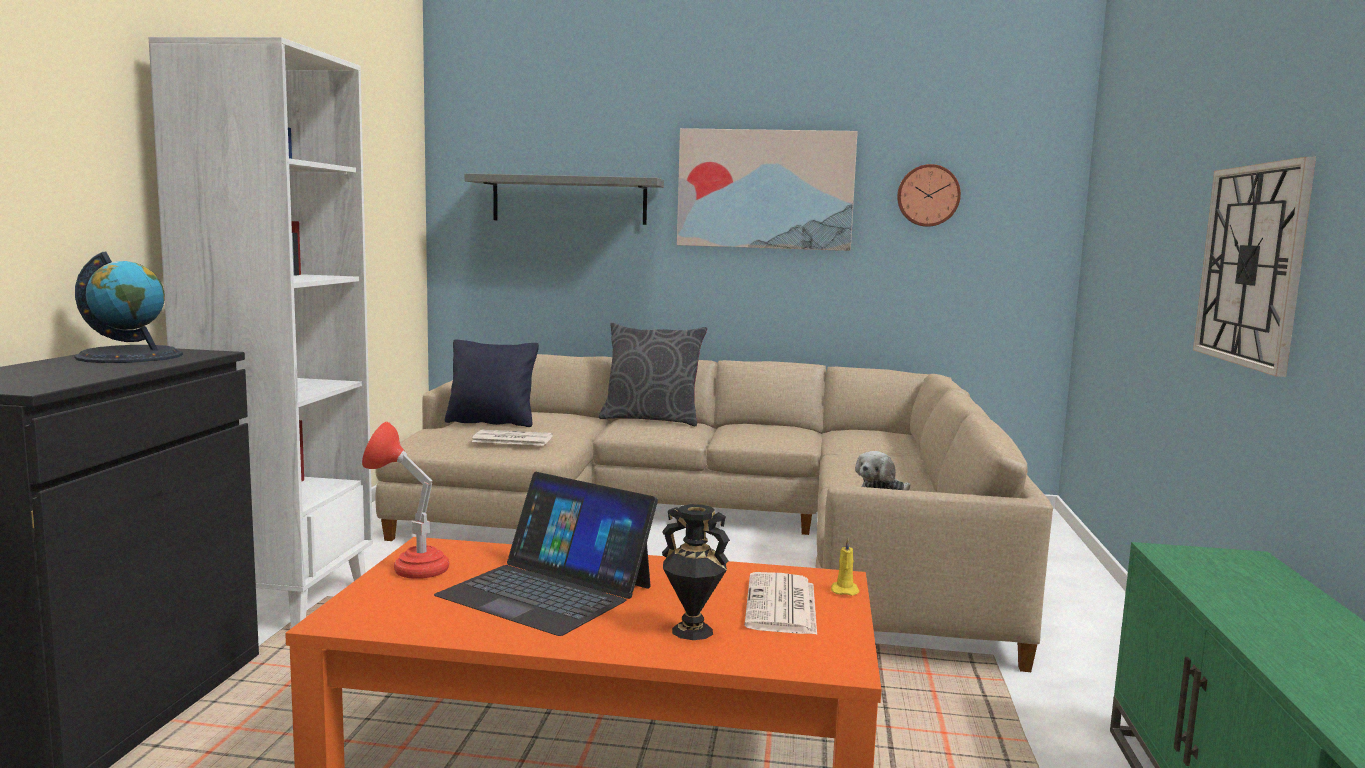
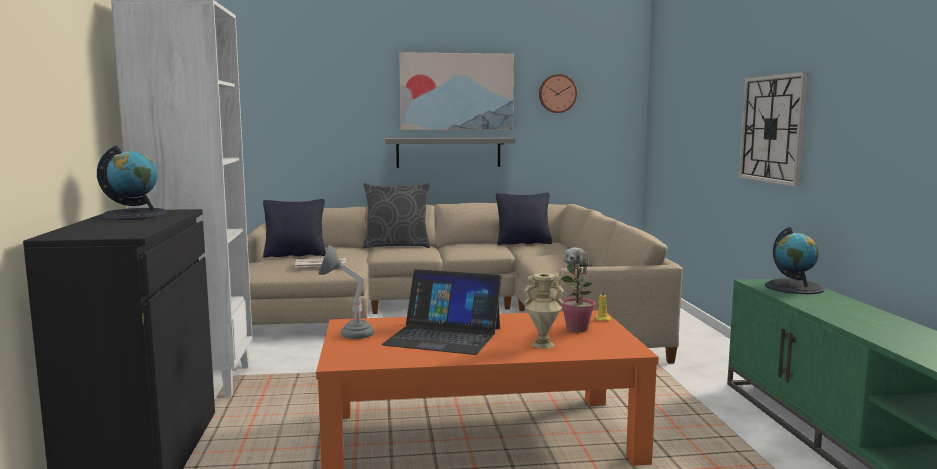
camera: 15 degrees left, 0 degrees up
(408, 567) = (347, 334): red table lamp -> grey table lamp
(569, 200) = (323, 101): grey shelf -> grey shelf (448, 152)
(691, 631) = (542, 345): black vase -> beige vase
(782, 606) = (577, 329): newspaper -> potted plant
(847, 431) = (523, 243): none -> black pillow
(1242, 573) = (794, 287): none -> globe

